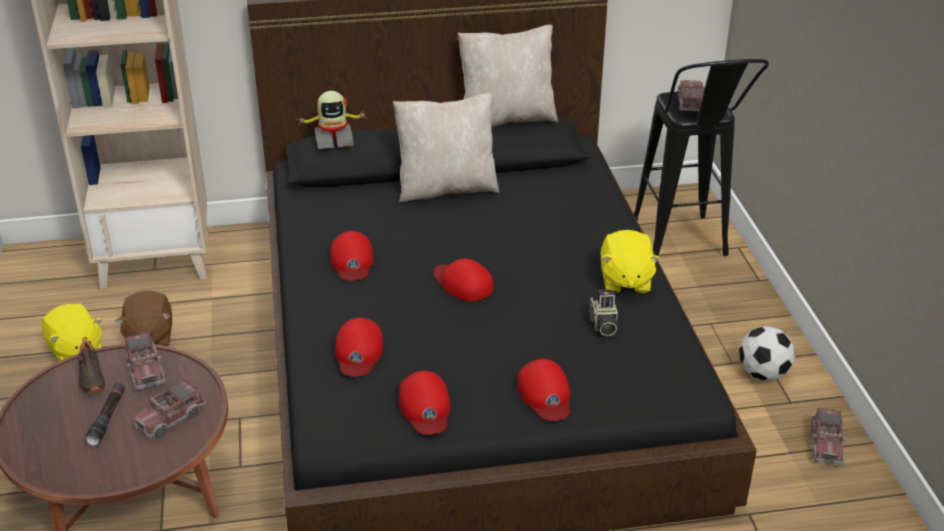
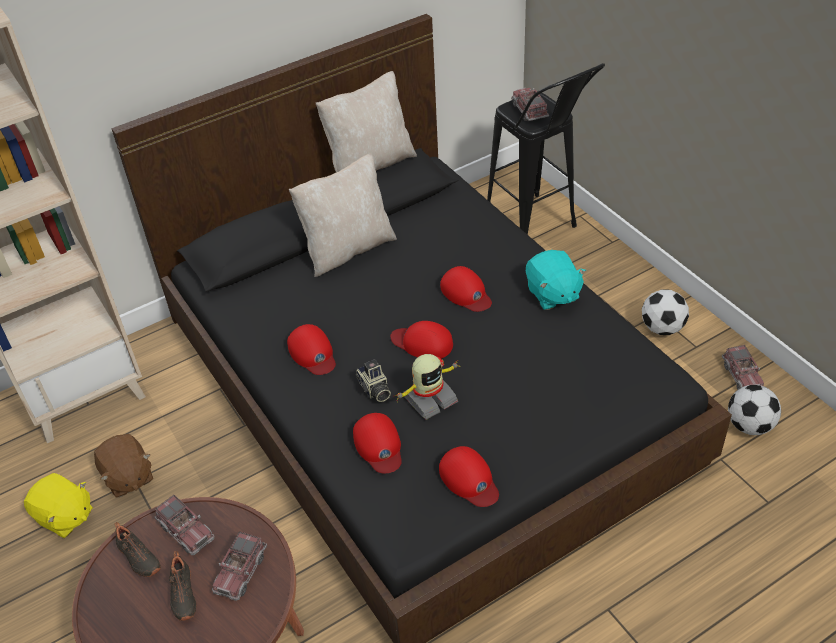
camera: 20 degrees left, 10 degrees up
(107, 418) = (182, 594): black flashlight -> black shoe
(333, 140) = (230, 235): toy robot -> toy robot (429, 398)
(545, 395) = (557, 429): red cap -> red cap (466, 293)
(602, 324) = (560, 344): camera -> camera (374, 390)
(625, 281) = (552, 294): yellow plush toy -> turquoise plush toy
(804, 493) = (749, 425): none -> football

